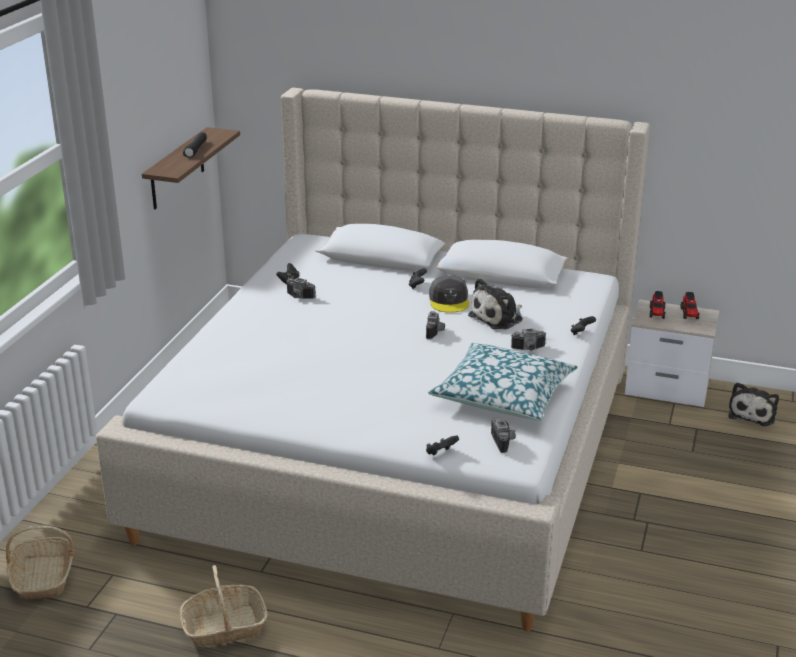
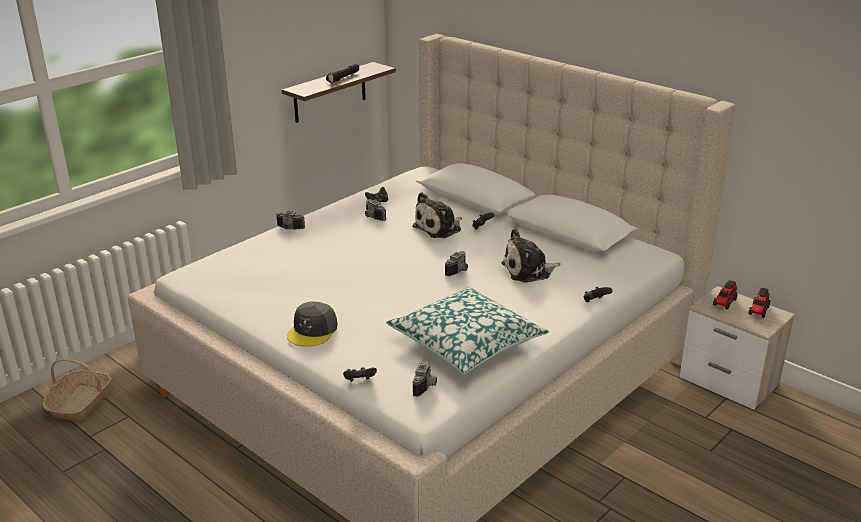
camera: 25 degrees right, 0 degrees up
(224, 627) = (170, 487): basket -> none
(449, 300) = (498, 246): grey cap -> grey cap (313, 330)
(529, 349) = (530, 305): camera -> camera (289, 228)
(752, 413) = (804, 430): plush toy -> plush toy (439, 228)

